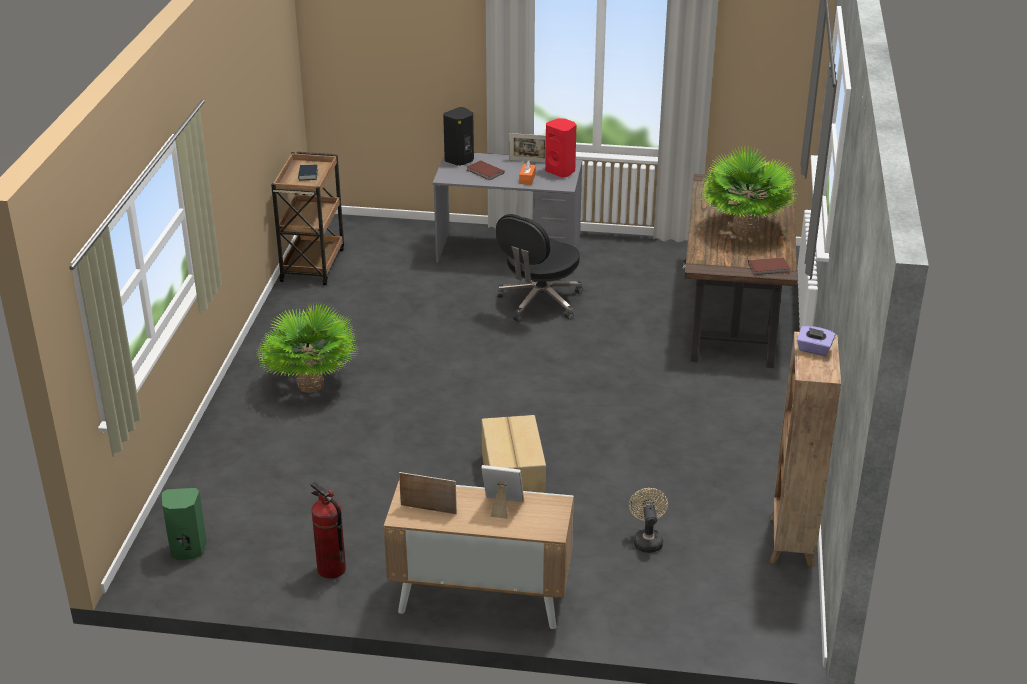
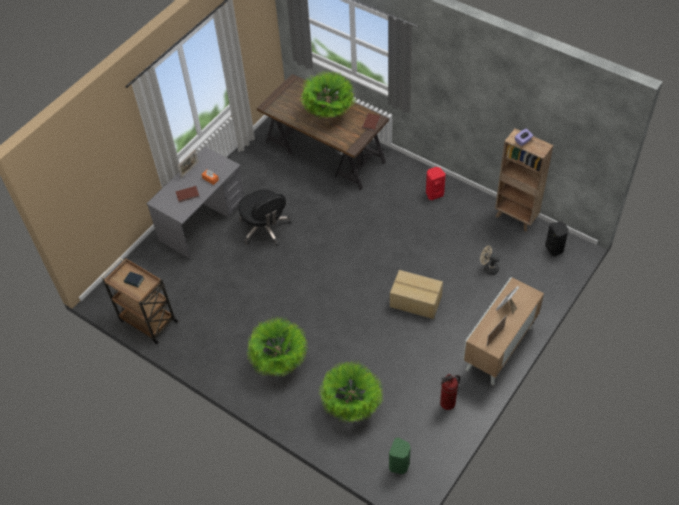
camera: 60 degrees left, 20 degrees up
(271, 472) = (352, 406): none -> potted plant
(460, 160) = (164, 201): black speaker -> black speaker (555, 249)
(561, 171) = (212, 161): red speaker -> red speaker (434, 193)

